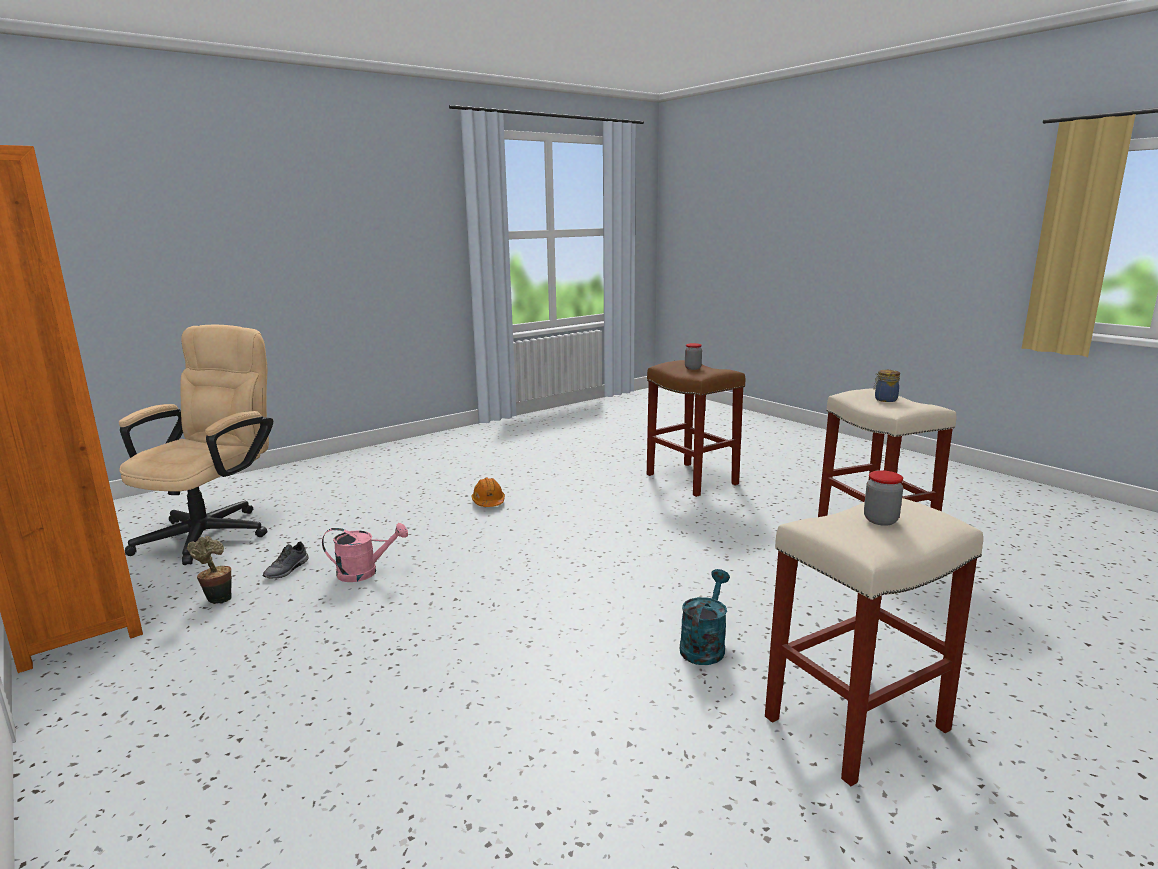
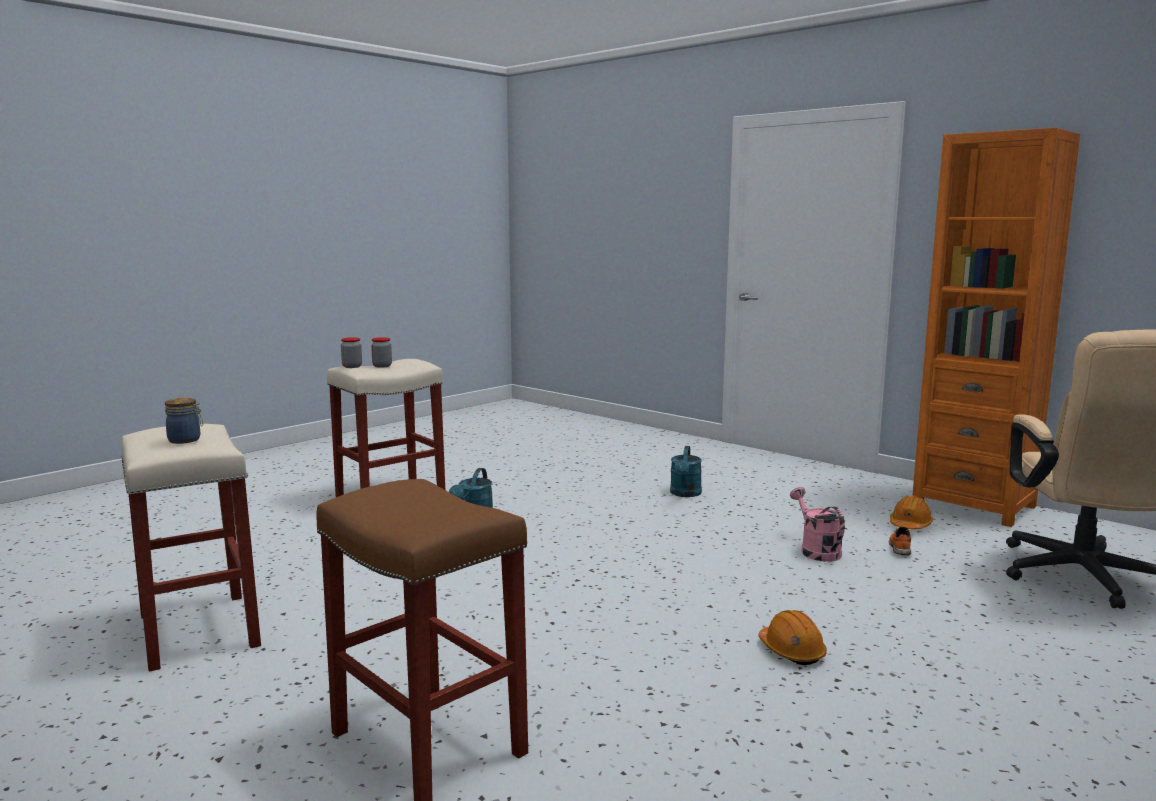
camera: 170 degrees right, 5 degrees down
(217, 599) = (910, 525): potted plant -> orange hard hat
(287, 570) = (899, 548): grey shoe -> orange shoe
(365, 572) = (816, 550): pink watering can -> pink watering can turned 90 degrees clockwise
(393, 687) = (685, 494): none -> turquoise watering can
(693, 368) = (424, 503): jar -> jar (352, 366)

